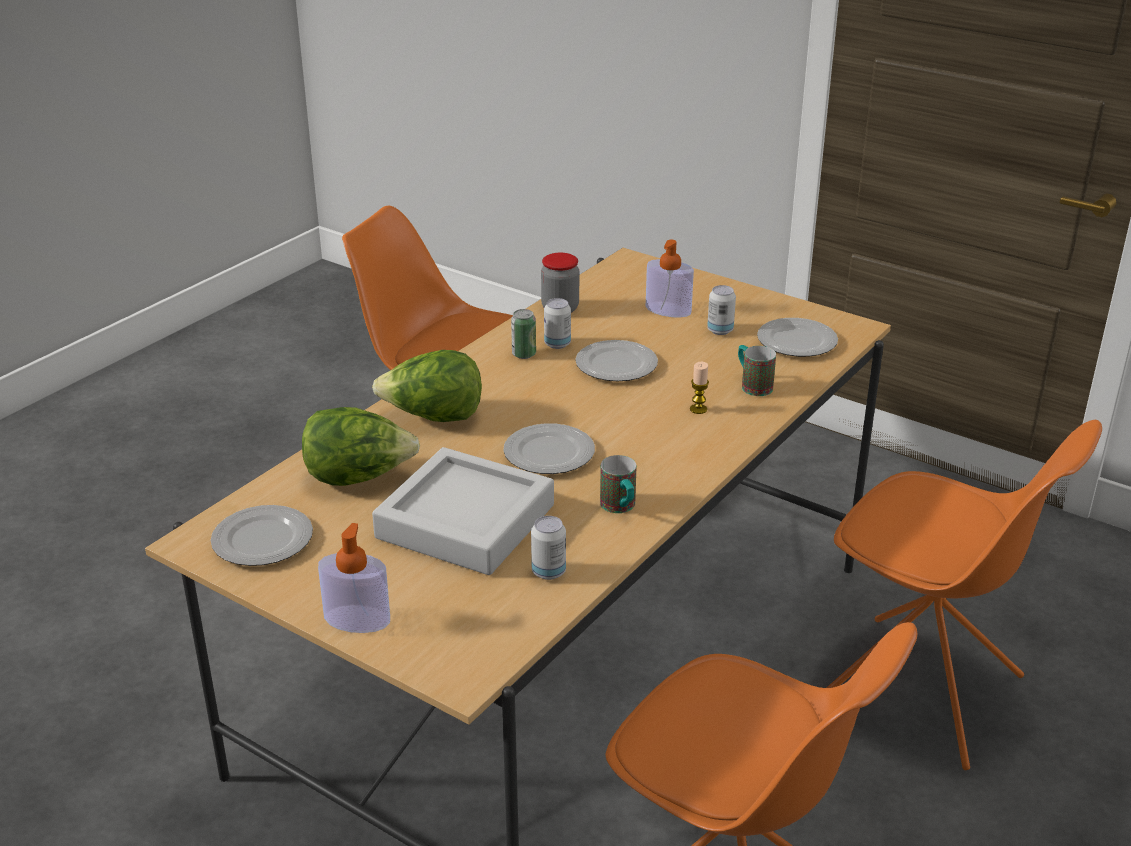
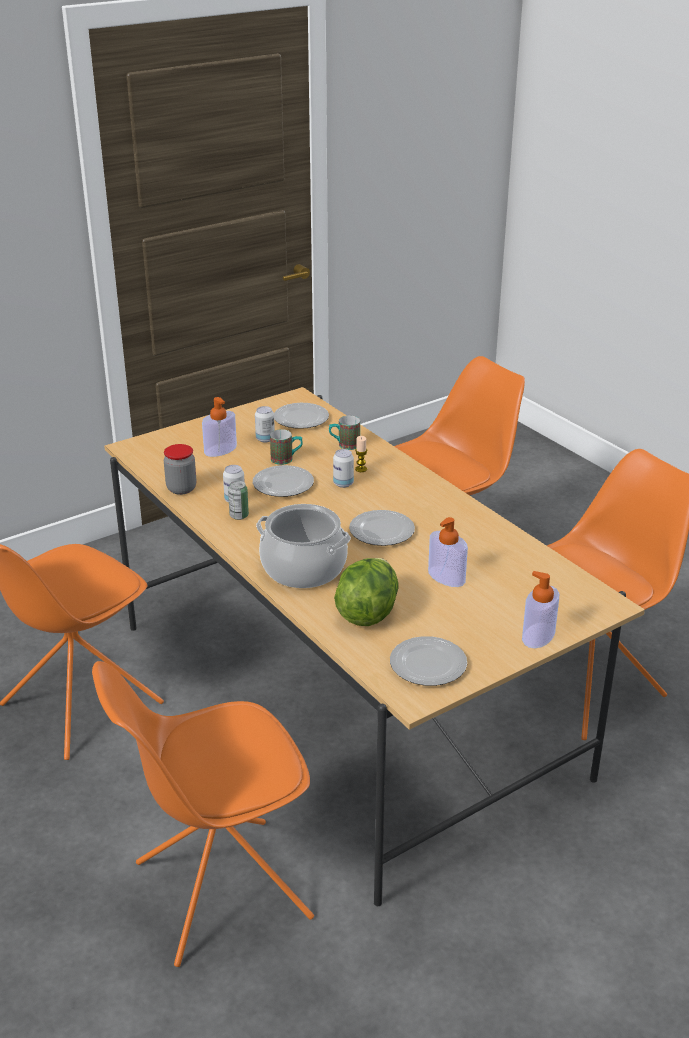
camera: 70 degrees left, 0 degrees up
(215, 651) = (218, 891): none -> orange chair
(433, 418) = (304, 568): lettuce -> cooking pot
(465, 521) = (446, 577): grey tray -> soap dispenser
(548, 572) = (516, 557): can -> can (343, 484)
(620, 508) = (459, 519): mug -> mug (286, 459)

